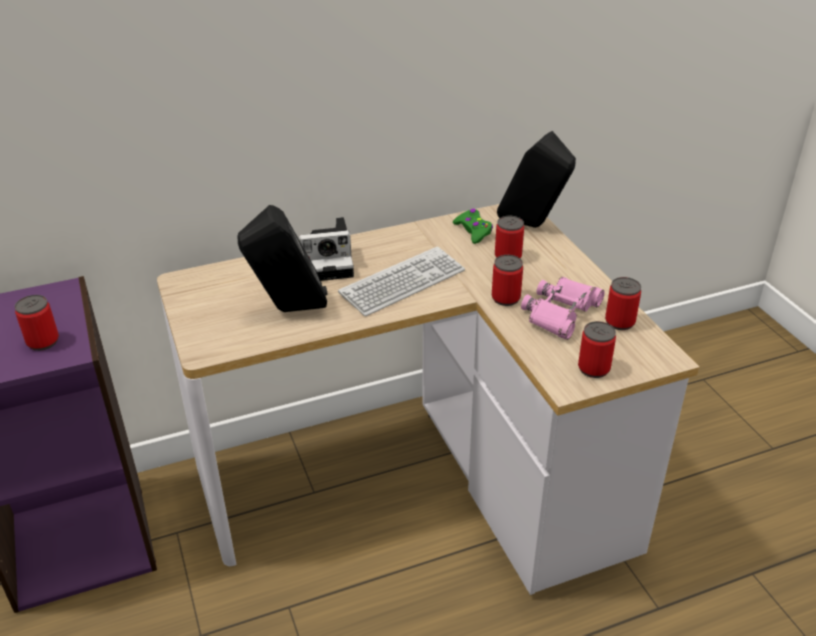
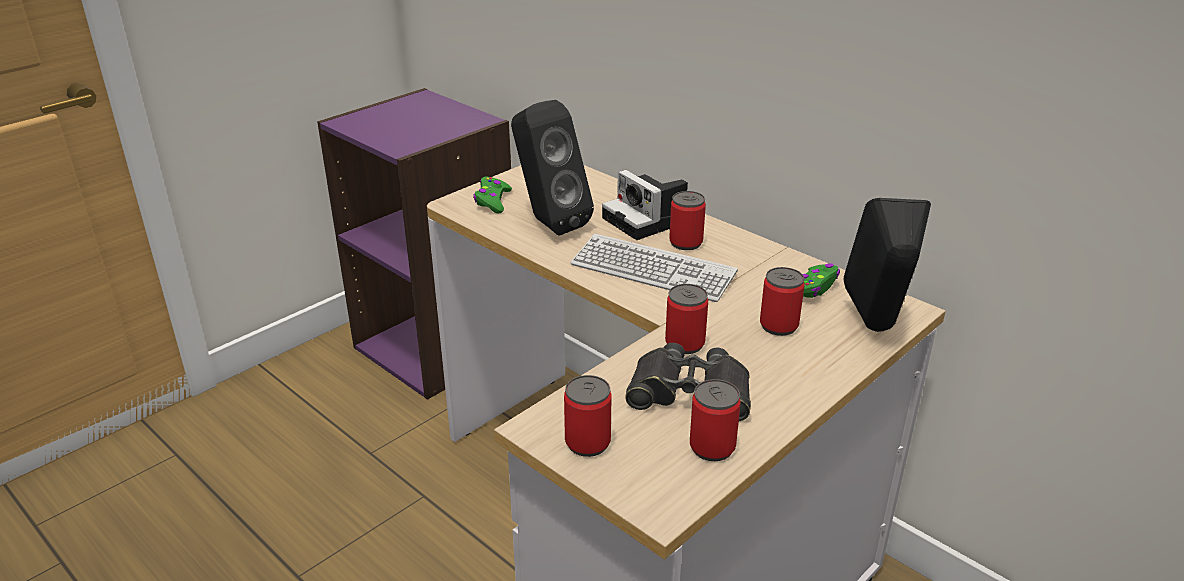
camera: 65 degrees right, 5 degrees down
(43, 342) = (409, 135): can -> can (686, 243)
(219, 329) = (492, 201): none -> green game controller
(561, 313) = (690, 392): pink binoculars -> black binoculars

